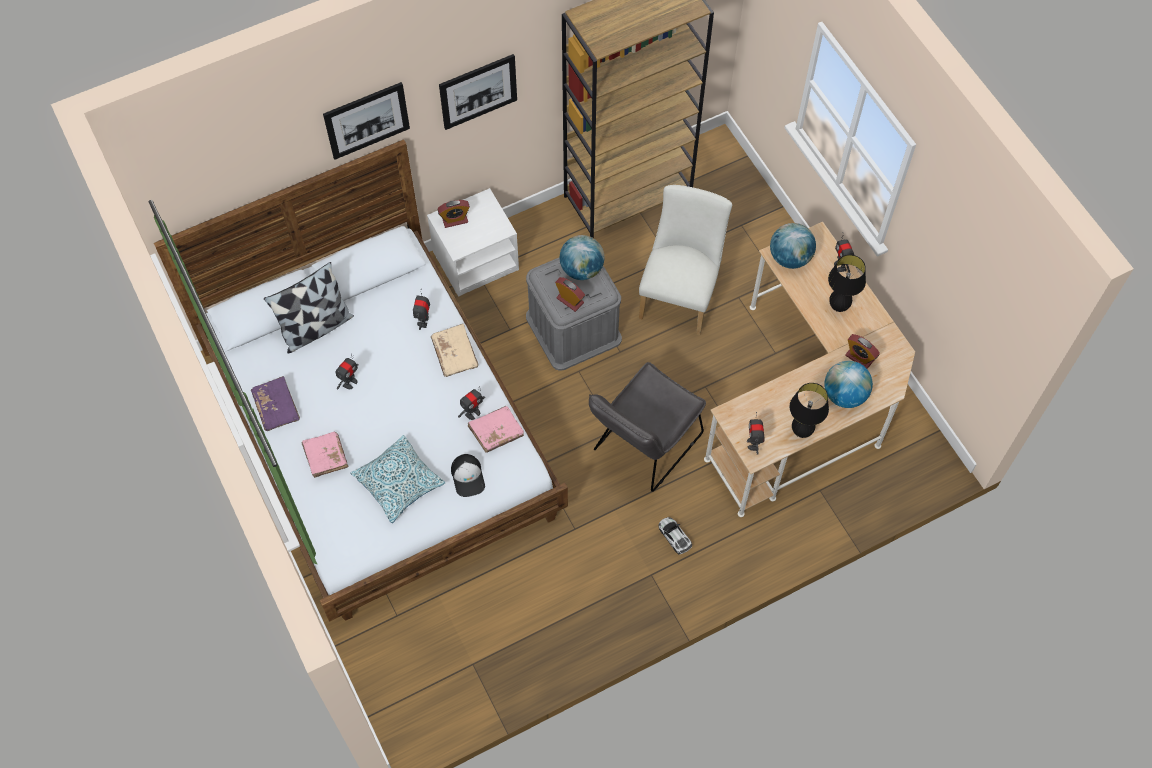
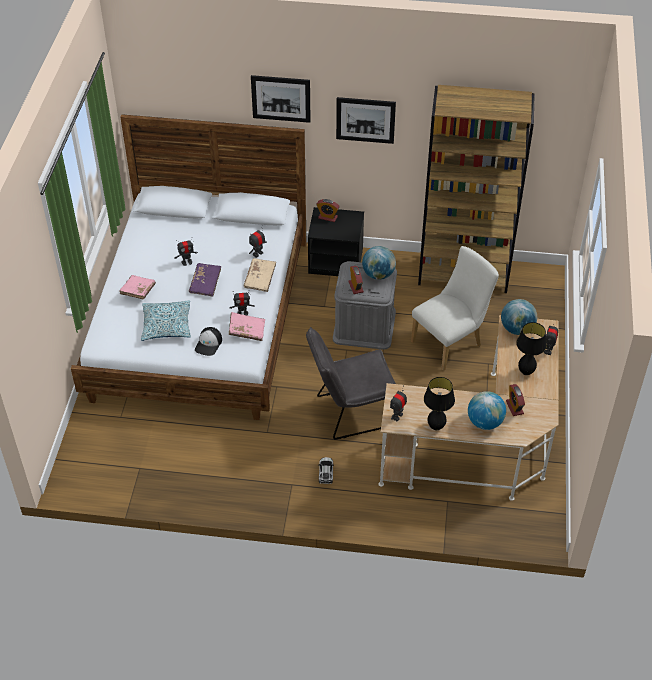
camera: 35 degrees right, 15 degrees down
(276, 407) = (135, 253): purple book -> purple book (206, 284)
(316, 327) = (194, 226): pillow -> none
(476, 260) = (336, 260): white nightstand -> black nightstand

